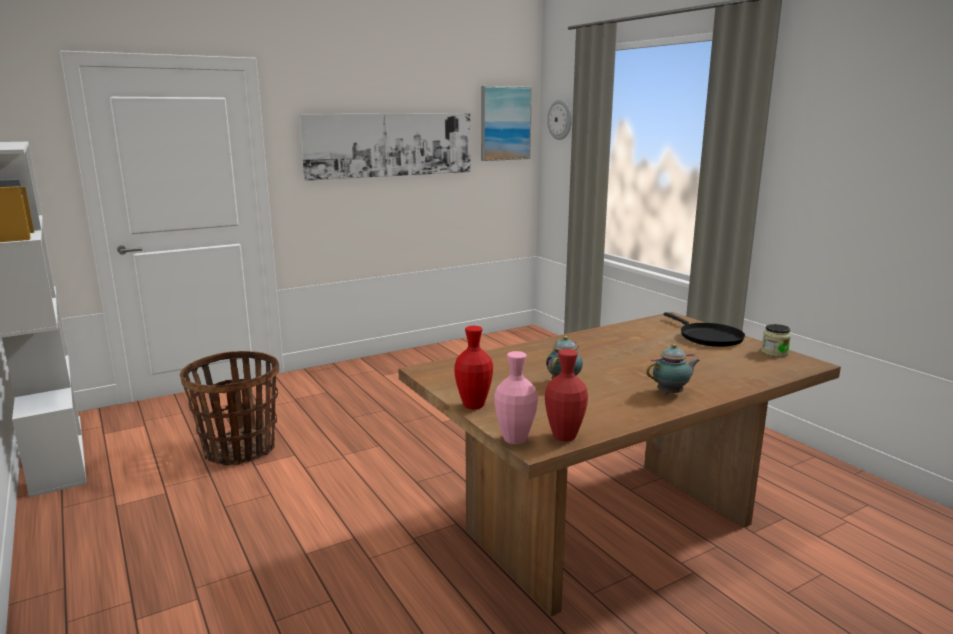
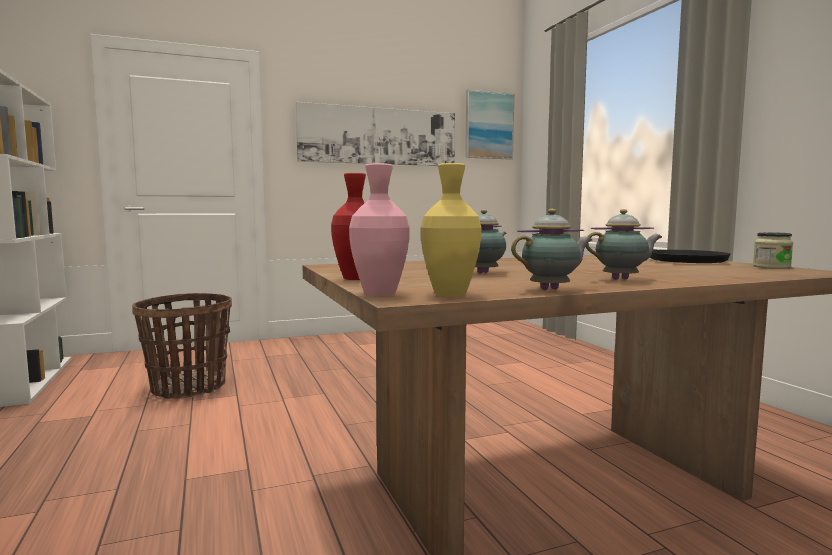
camera: 10 degrees right, 10 degrees down
(560, 119) = (540, 119): wall clock -> none
(564, 437) = (450, 294): red vase -> yellow vase
(629, 421) = (552, 289): none -> teapot

